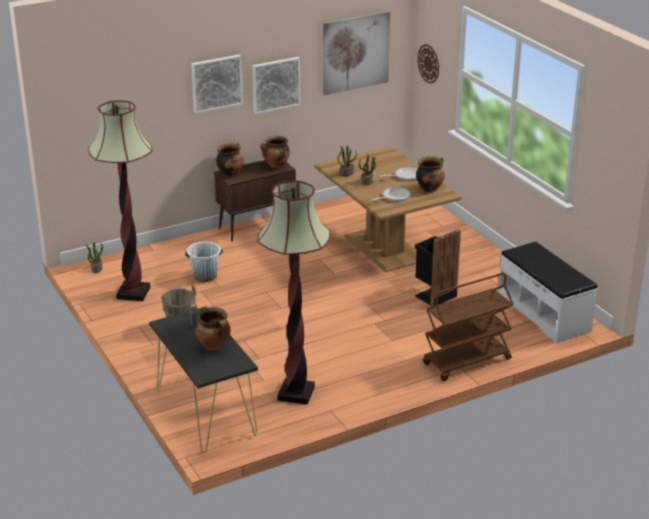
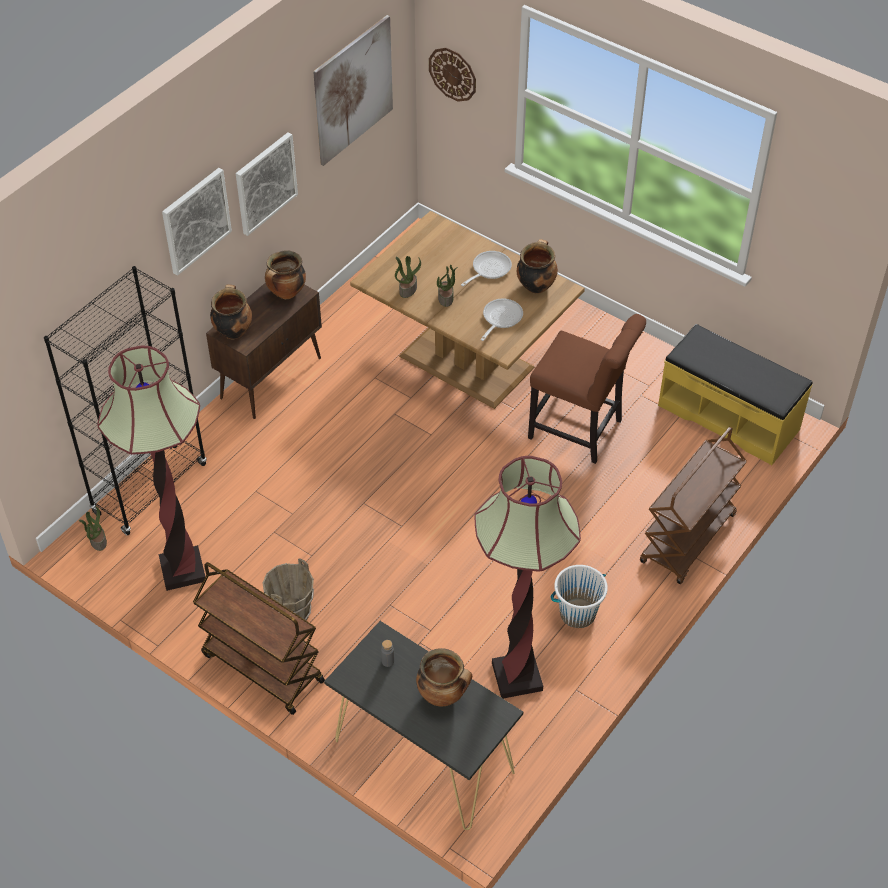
camera: 25 degrees left, 20 degrees up
(142, 346) = (262, 668): none -> brown cart
(145, 255) = (150, 489): none -> black bookcase
(205, 276) = (261, 501): white bucket -> white bucket (577, 613)
(433, 295) = (580, 431): black trash can -> brown chair
(544, 313) = (729, 417): white bench -> yellow bench

